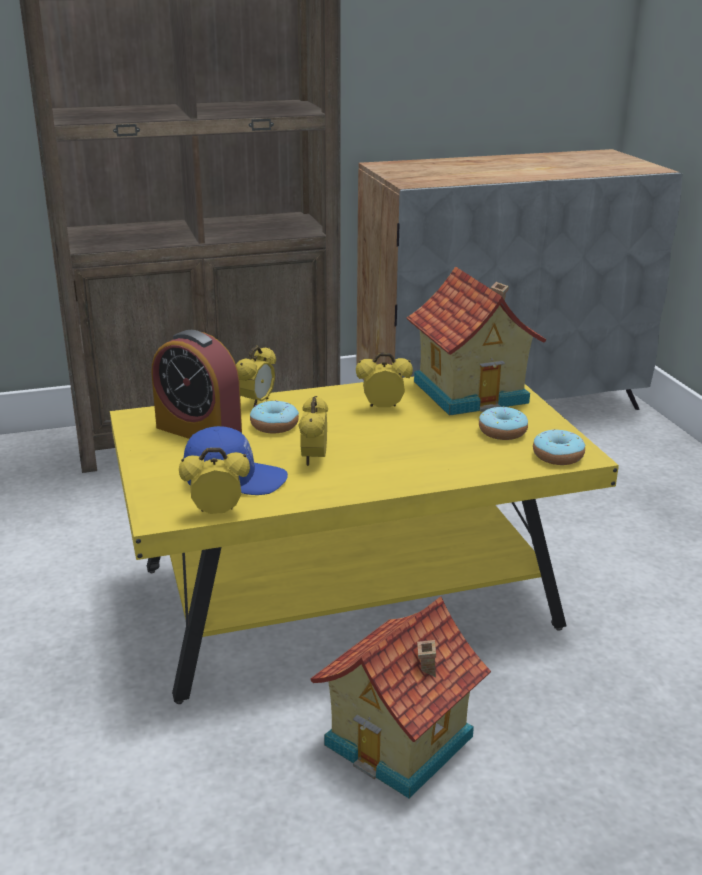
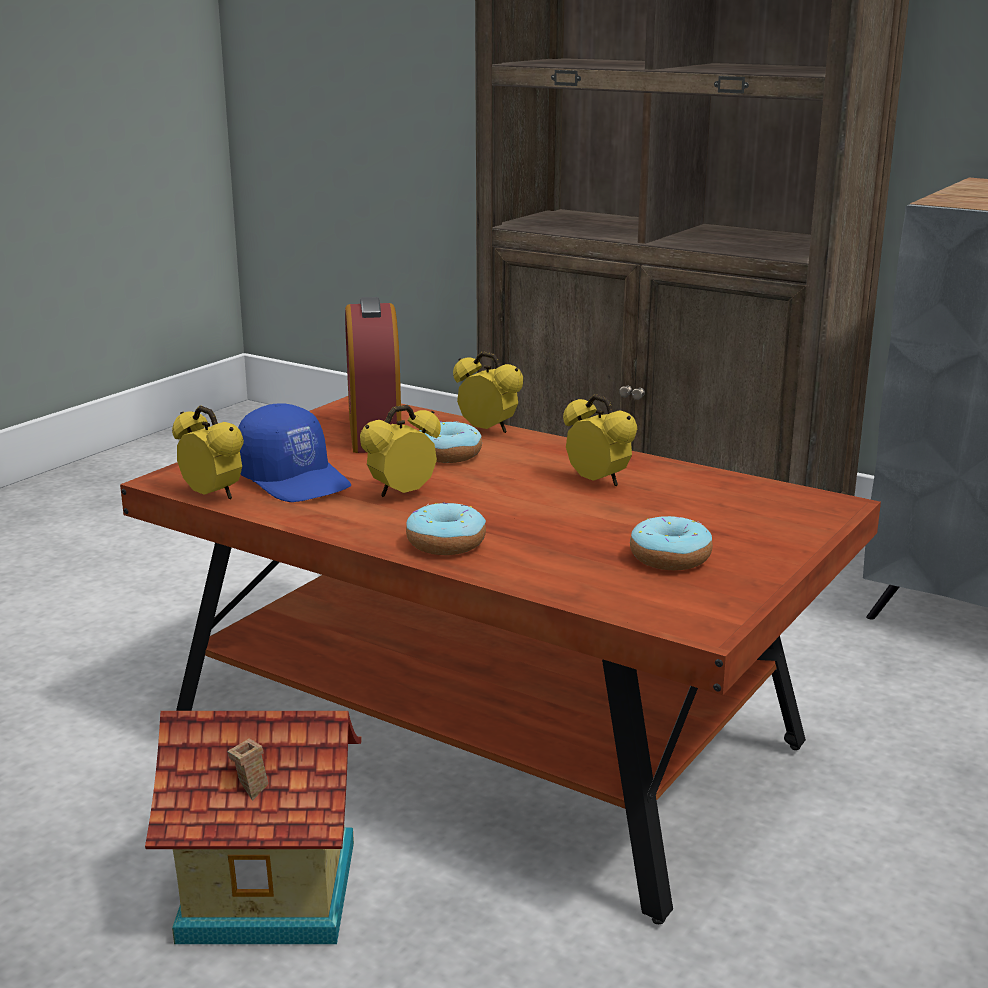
camera: 50 degrees right, 5 degrees down
(257, 402) = (488, 431): alarm clock -> alarm clock turned 135 degrees counterclockwise
(348, 598) = (489, 737): yellow coffee table -> brown coffee table
(472, 391) = (753, 508): toy house -> none
(557, 456) = (667, 609): donut -> donut (446, 543)

